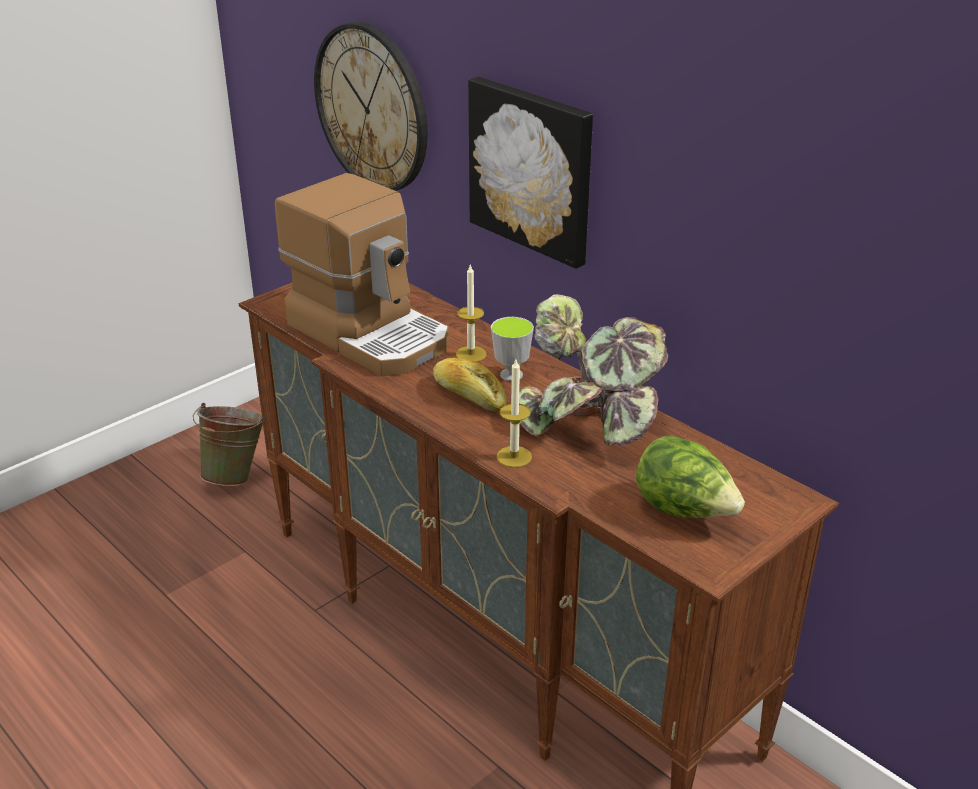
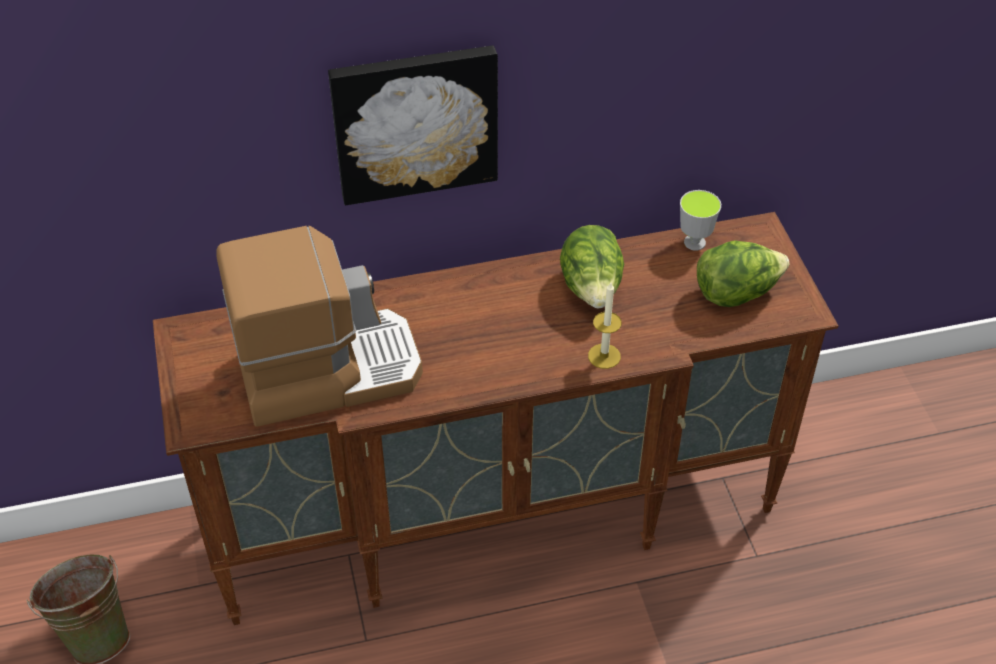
camera: 60 degrees left, 15 degrees up
(372, 108) = (145, 164): wall clock -> none
(469, 395) = (491, 345): bread -> none
(471, 354) = (424, 315): candle -> none
(511, 375) = (480, 304): cup -> cup (694, 243)
(592, 424) = (591, 289): potted plant -> lettuce

